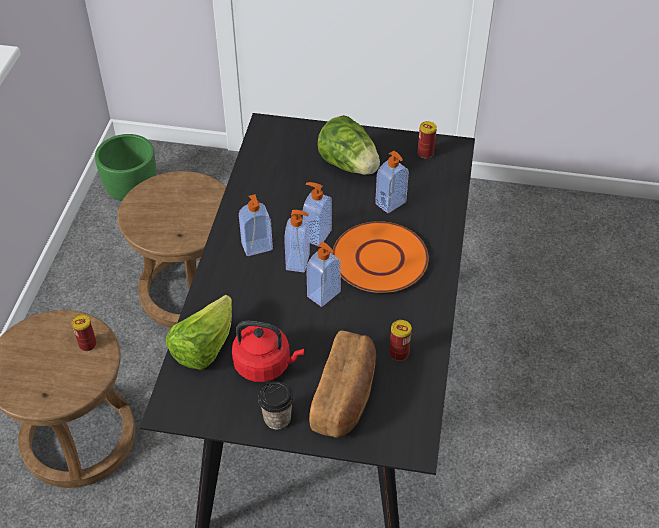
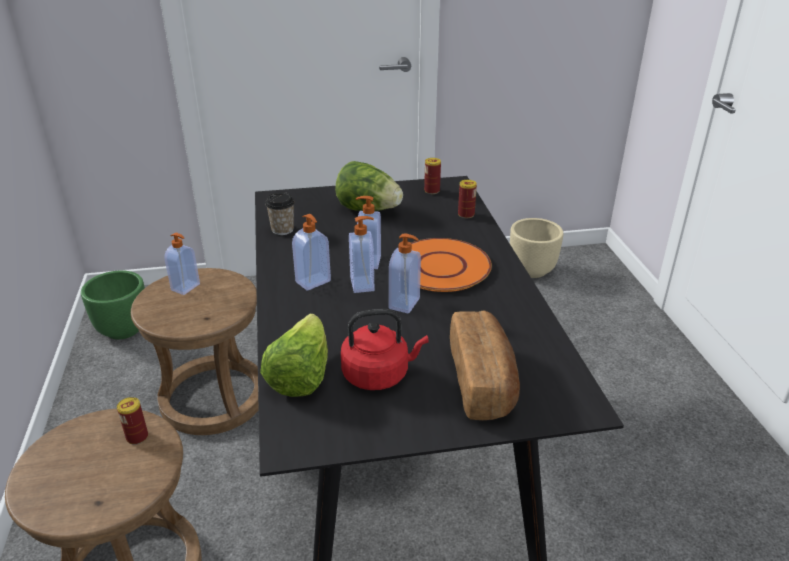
camera: 20 degrees left, 15 degrees down
(277, 418) = (422, 420): cup -> cup (282, 230)
(391, 203) = (425, 227): soap dispenser -> soap dispenser (186, 287)
(399, 353) = (511, 332): can -> can (466, 214)
(575, 221) = (532, 270): none -> beige planter

